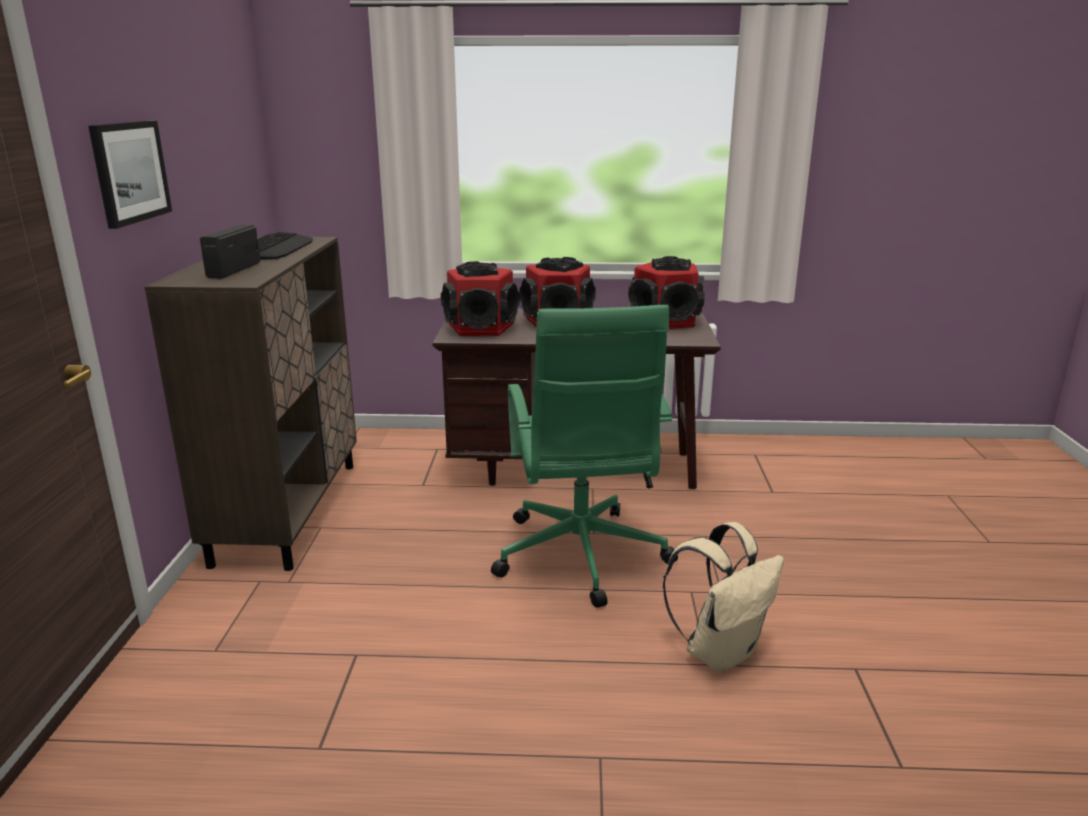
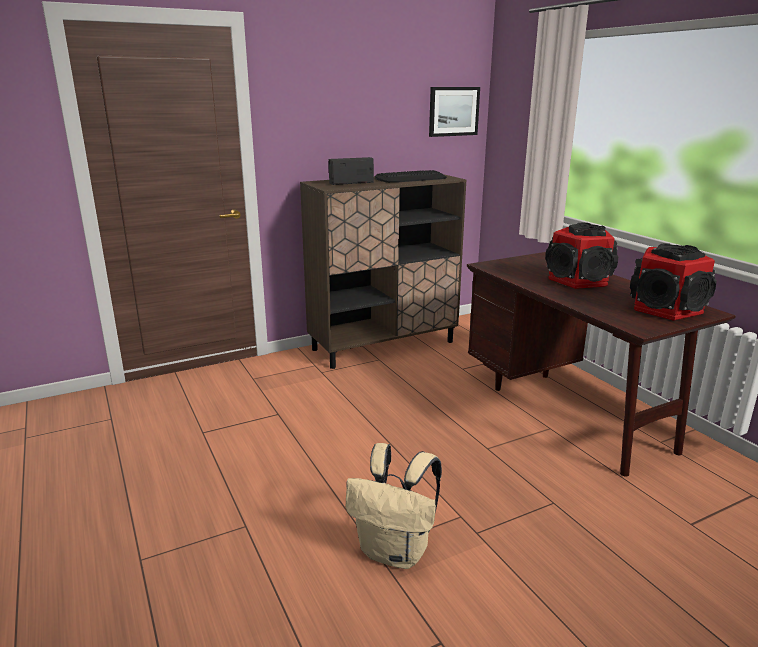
camera: 60 degrees right, 0 degrees up
(130, 172) = (314, 119): picture -> picture (453, 111)
(481, 328) = (518, 266): speaker -> none
(580, 557) = (449, 453): green office chair -> none

